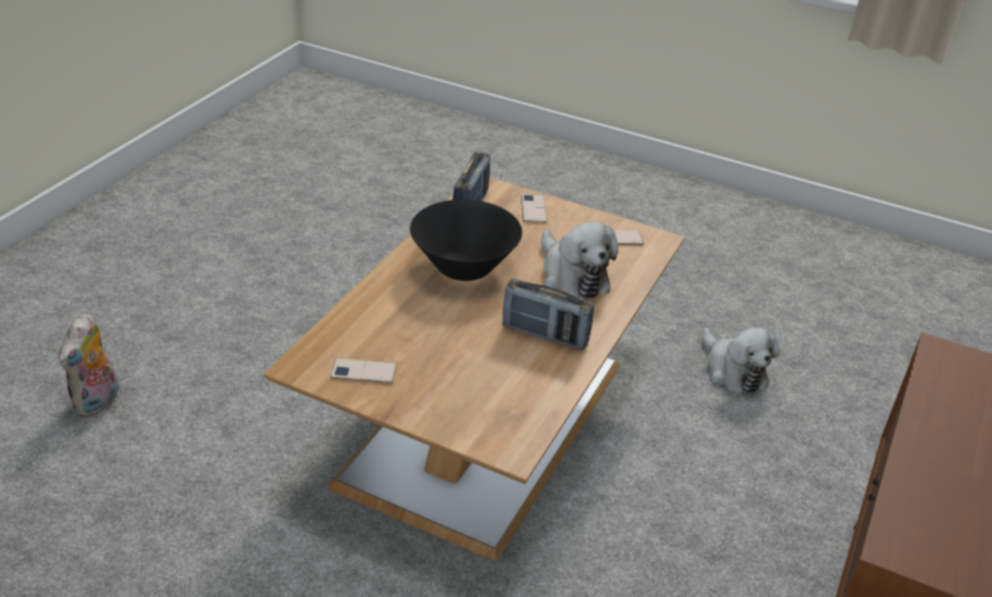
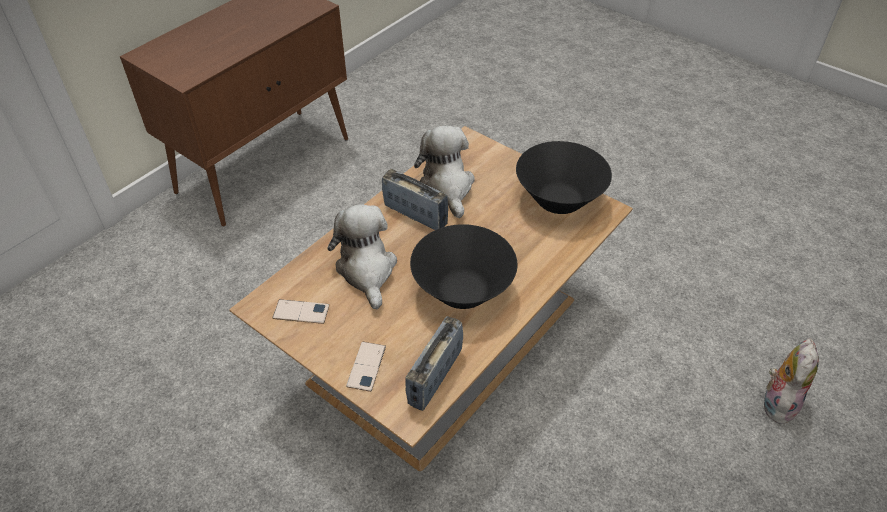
camera: 165 degrees left, 10 degrees up
(363, 372) = (559, 200): phone -> black bowl
(733, 370) = (207, 362): plush toy -> plush toy (447, 187)

